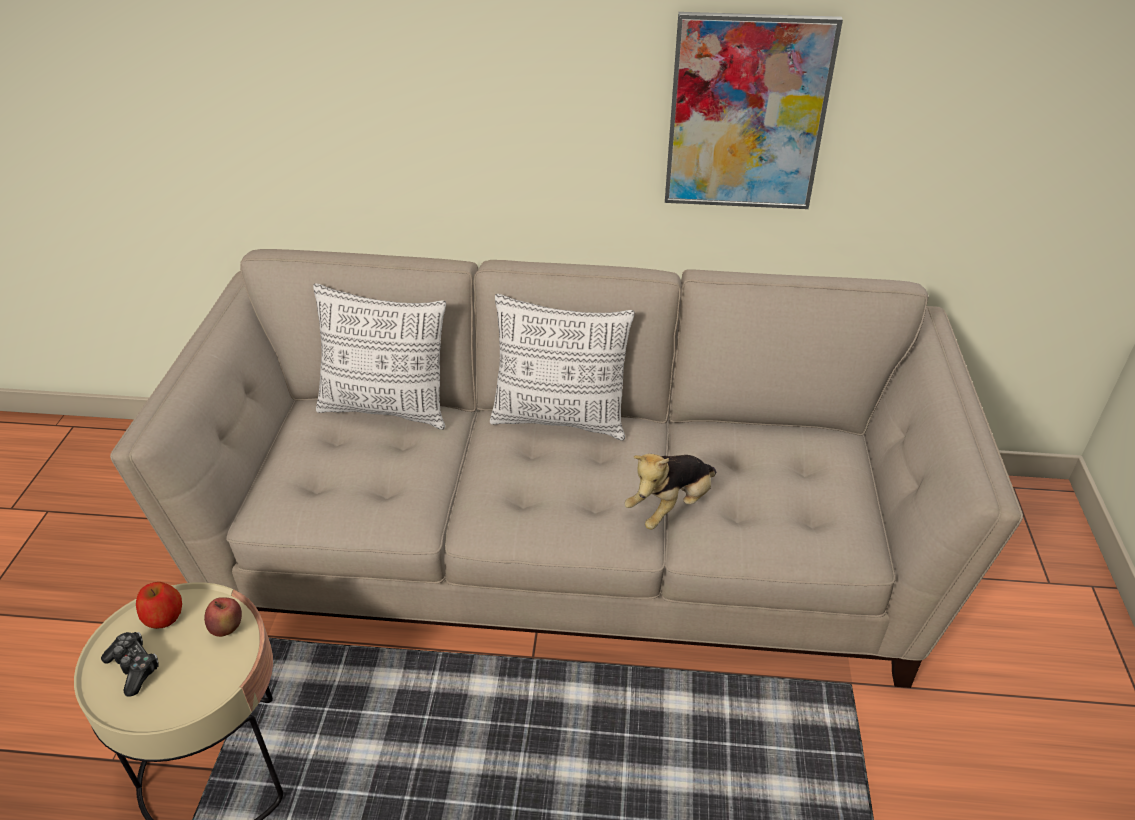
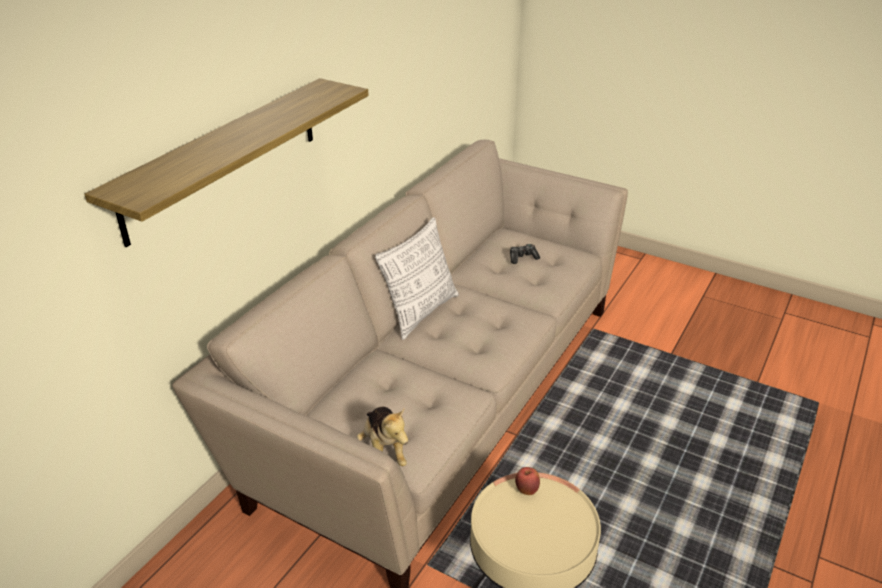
camera: 65 degrees left, 5 degrees down
(134, 667) = (537, 543): game controller -> game controller (523, 258)
(163, 616) = (498, 522): apple -> none
(346, 61) = (224, 157): none -> shelf
(387, 409) = (350, 380): pillow -> none
(671, 506) = (521, 296): plush toy -> plush toy (384, 449)
(746, 114) = (399, 88): picture -> none

